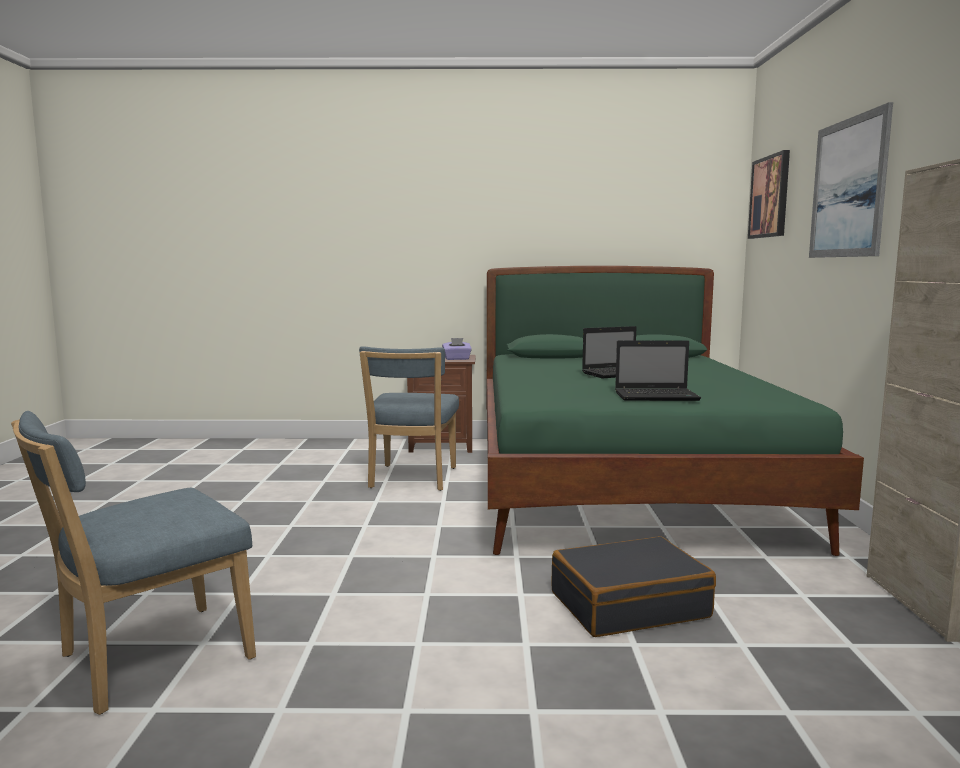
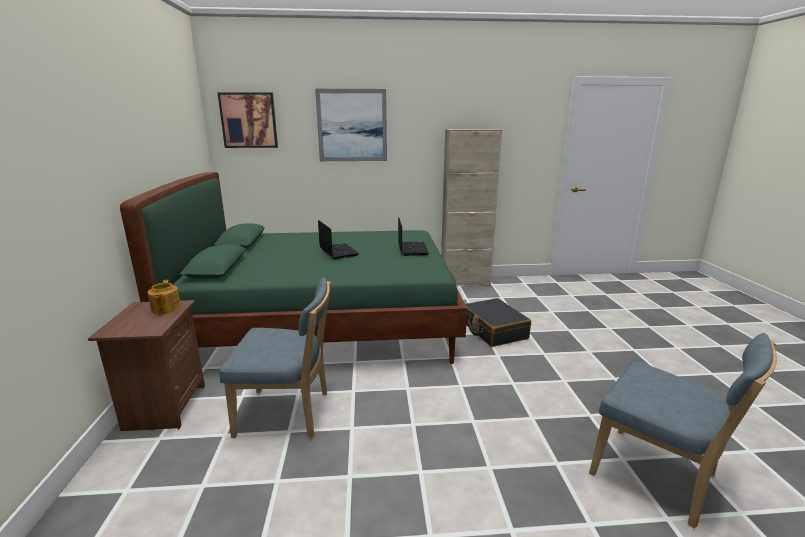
camera: 95 degrees left, 10 degrees up
(457, 359) = (165, 308): purple tissue box -> teapot

